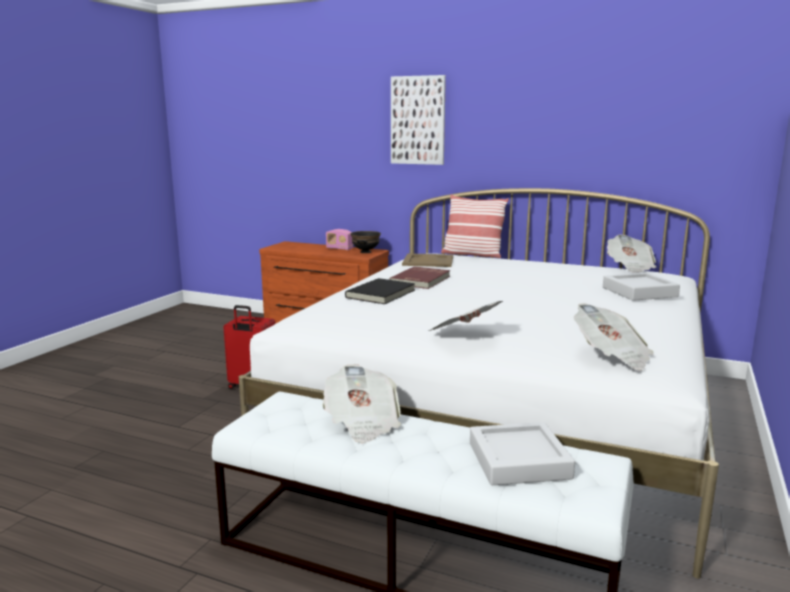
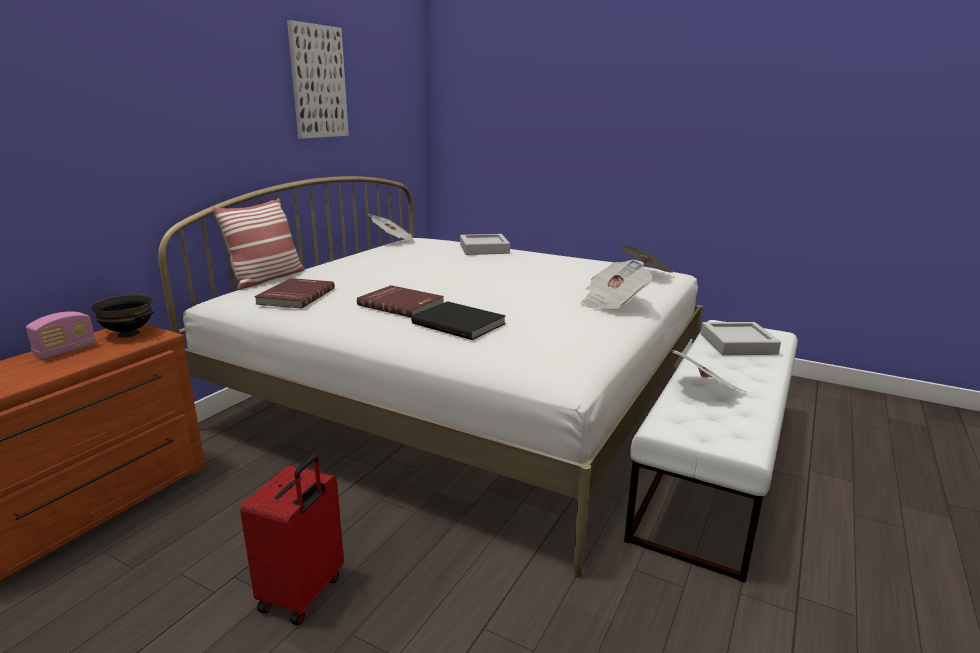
camera: 85 degrees left, 5 degrees up
(417, 120) = (132, 97): picture -> picture (318, 82)
(428, 261) = (295, 296): beige tray -> red book

